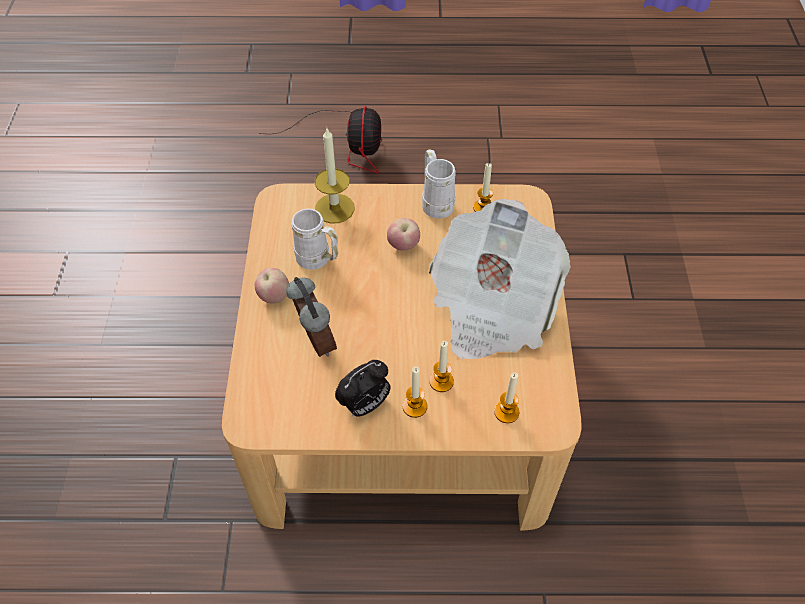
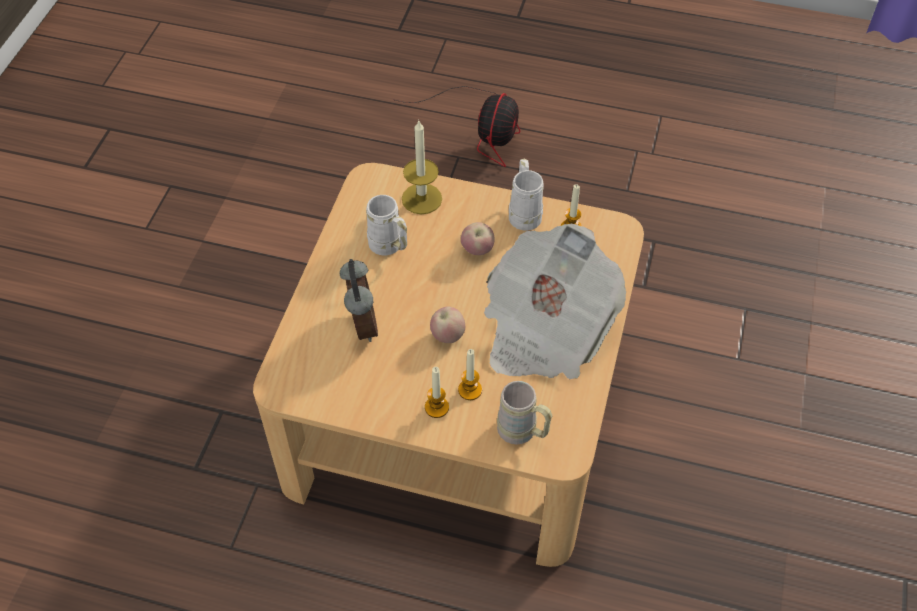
camera: 15 degrees right, 0 degrees up
(274, 296) = (337, 273): apple -> apple (447, 335)
(364, 405) = (390, 395): alarm clock -> none
(506, 412) = (523, 433): candle -> beige mug

